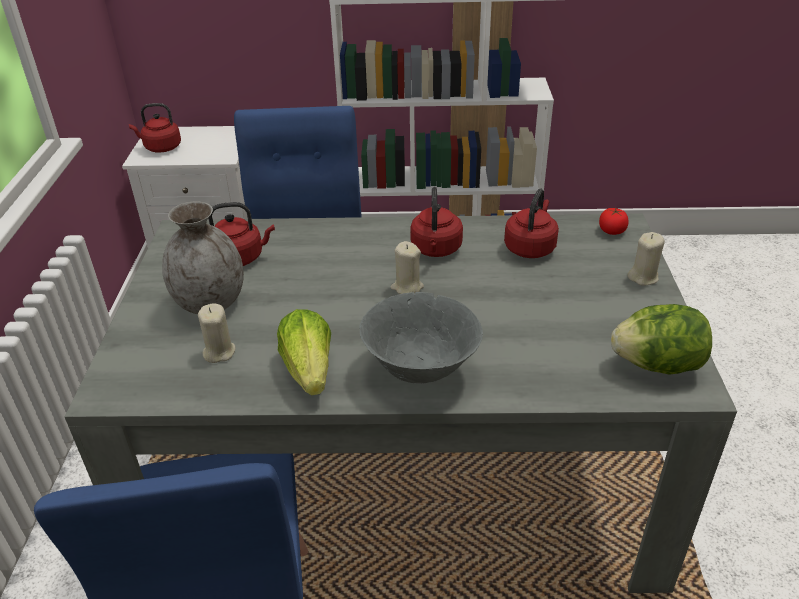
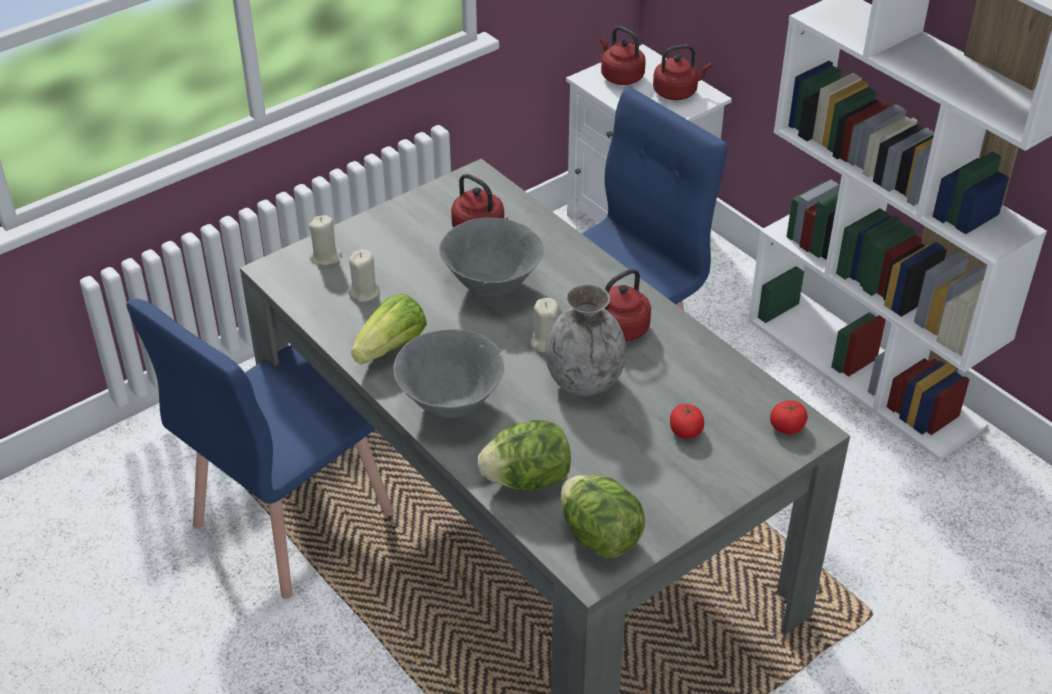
camera: 50 degrees right, 5 degrees up
(211, 303) = (411, 253): grey vase -> grey vase (585, 381)
(310, 281) = (492, 286): none -> grey bowl
(530, 247) = (691, 385): red kettle -> red kettle (677, 92)
(556, 371) = (527, 479): none -> lettuce
(575, 271) = (686, 430): none -> tomato
(643, 277) = (727, 479): beige candle -> beige candle (326, 257)

